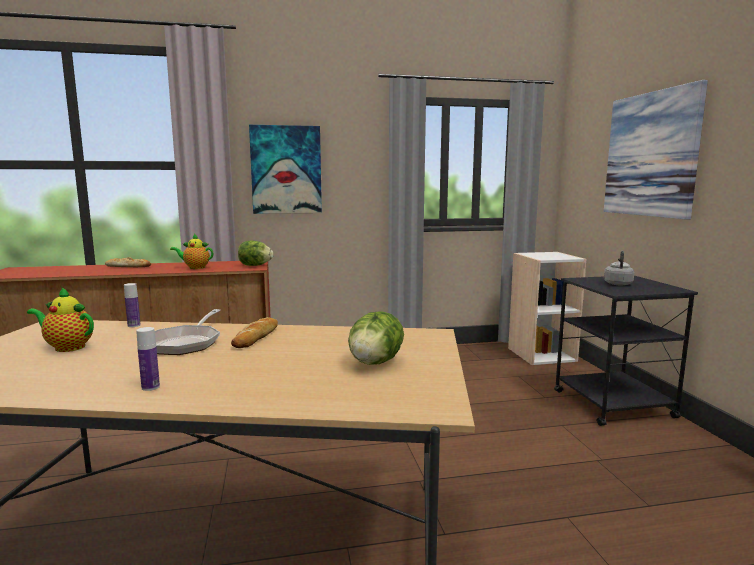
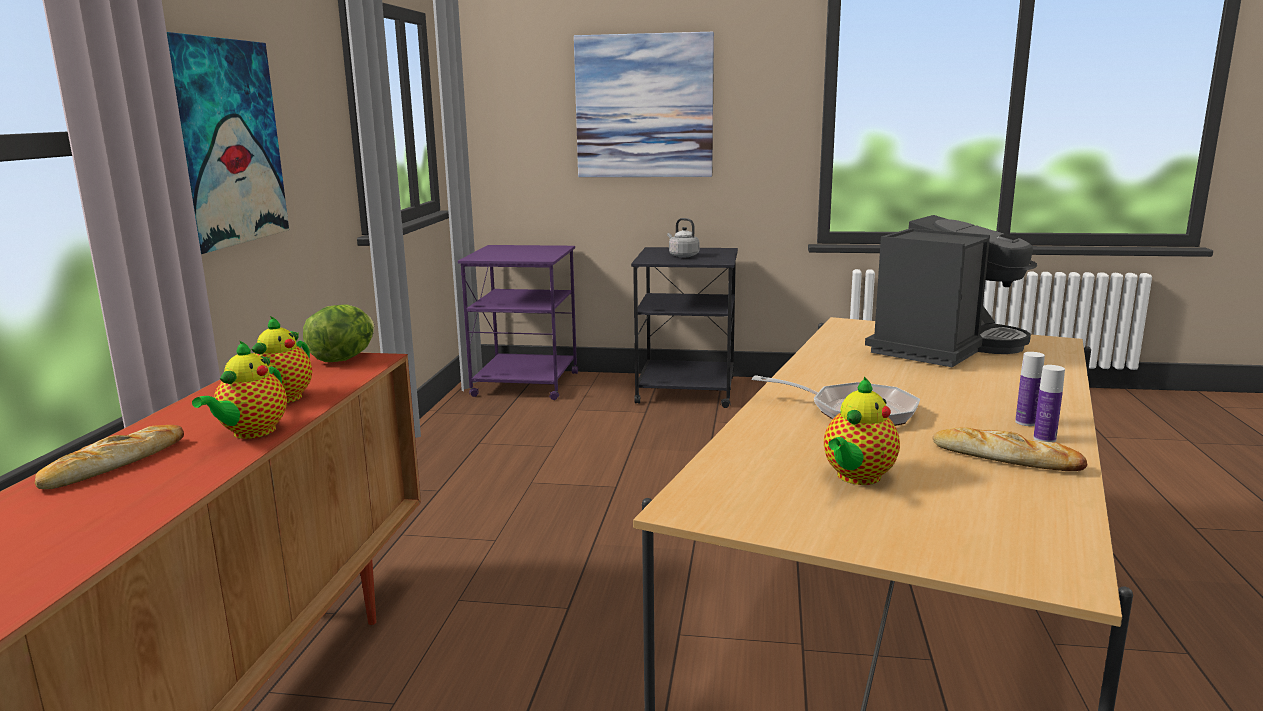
camera: 70 degrees left, 5 degrees up
(134, 325) = (739, 444): bottle -> bottle (1044, 439)
(154, 270) = (251, 433): none -> teapot
(256, 337) = (836, 381): bread -> bread (1005, 458)
(375, 363) = (943, 347): lettuce -> coffee machine
(542, 354) = (526, 383): bookcase -> purple cart

